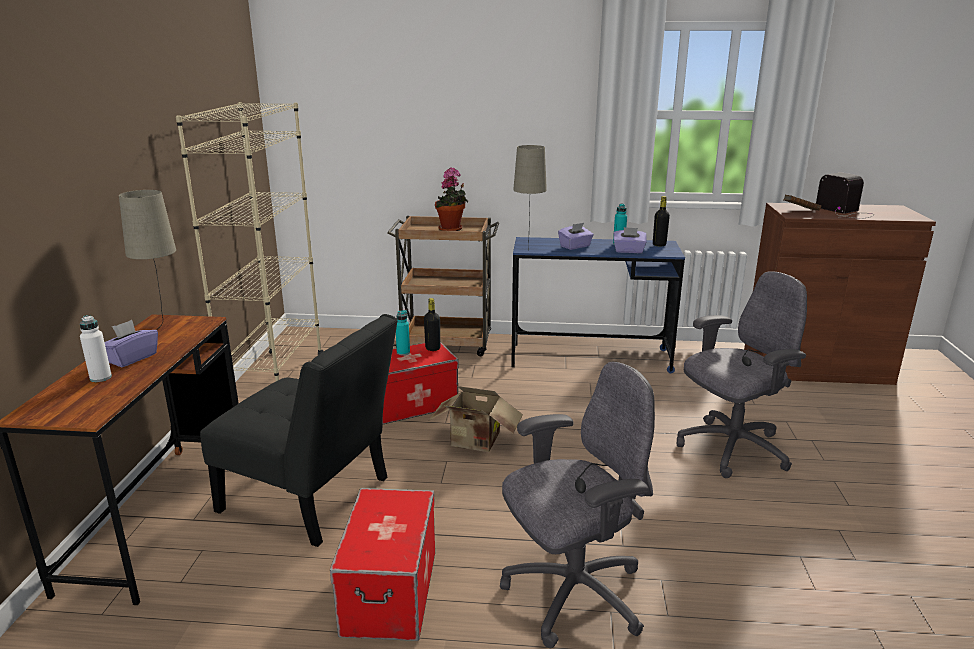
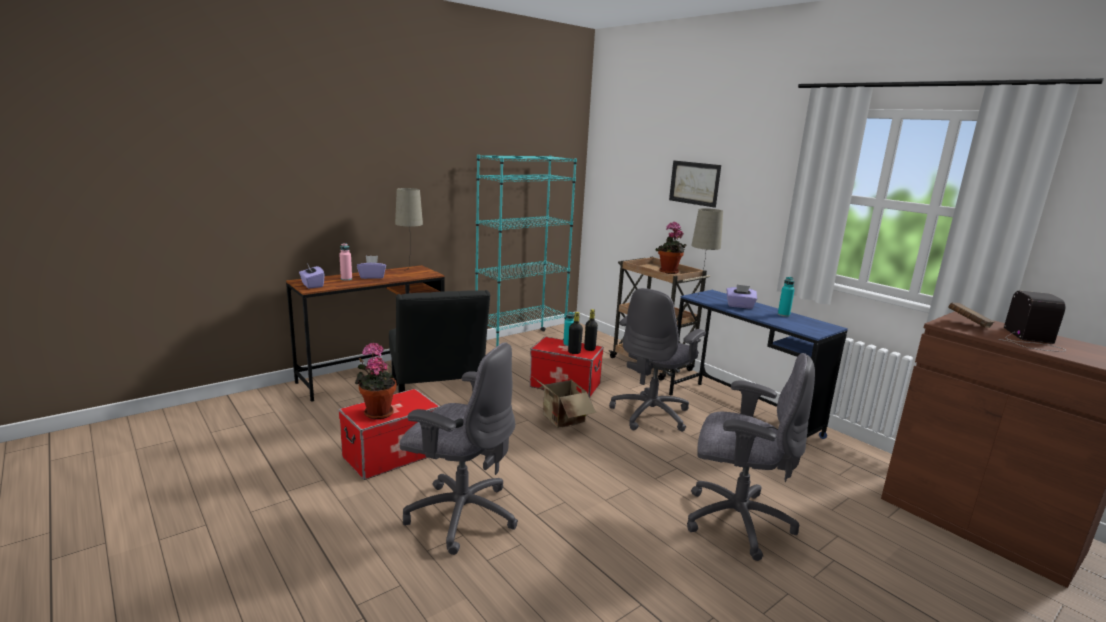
camera: 45 degrees right, 5 degrees down
(101, 378) = (346, 279): white bottle -> pink bottle
(275, 379) = (521, 343): beige bookcase -> turquoise bookcase
(386, 542) = (377, 412): none -> potted plant
(455, 117) = (694, 183): none -> picture
(532, 393) = (651, 414): none -> grey office chair
(629, 251) = (777, 320): purple tissue box -> purple tissue box (312, 285)
(659, 245) = (820, 325): black bottle -> black bottle (574, 352)

